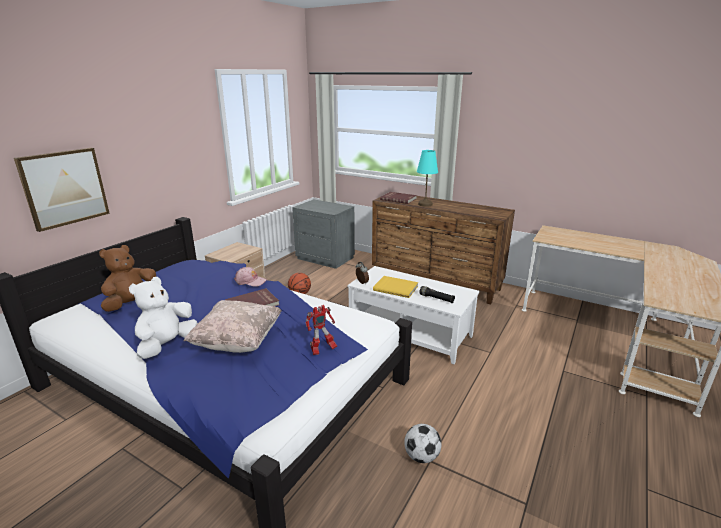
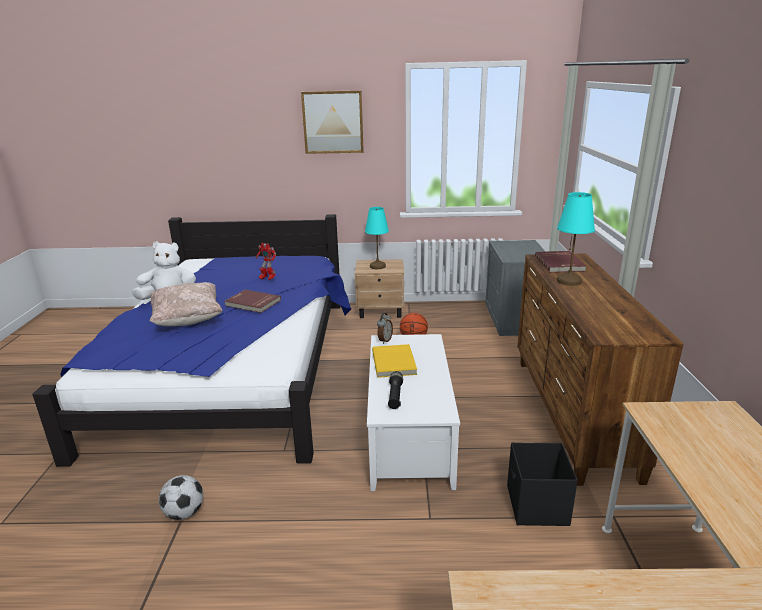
camera: 60 degrees right, 0 degrees up
(64, 188) = (231, 164): picture -> picture (333, 122)
(133, 304) = (224, 269): brown plush toy -> none
(234, 252) = (377, 266): none -> turquoise table lamp
(250, 281) = (297, 287): pink cap -> none
(322, 350) = (191, 355): toy robot -> toy robot (267, 279)
(499, 319) = (536, 506): none -> black storage box

